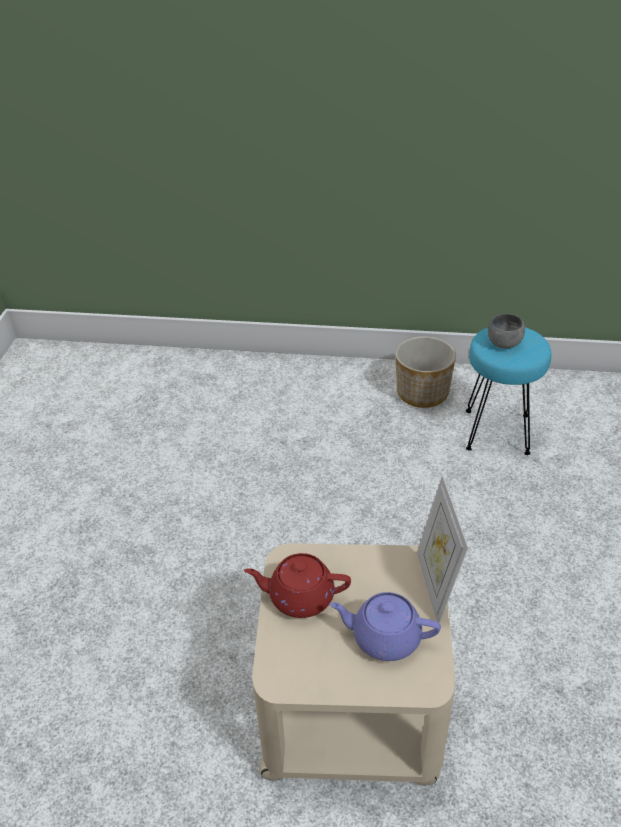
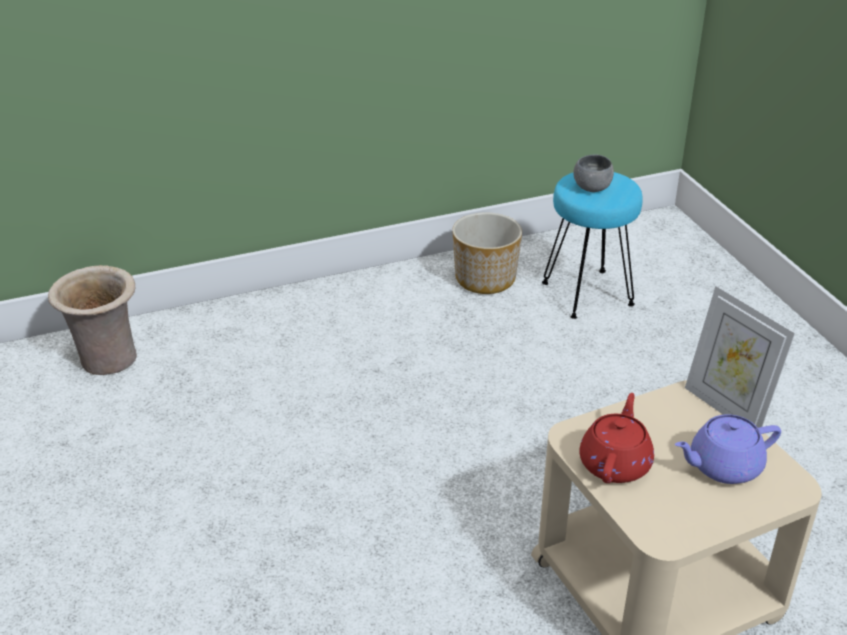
camera: 30 degrees left, 5 degrees down
(115, 375) = (107, 361): none -> beige vase
(300, 597) = (615, 463): red teapot -> red teapot turned 135 degrees clockwise

